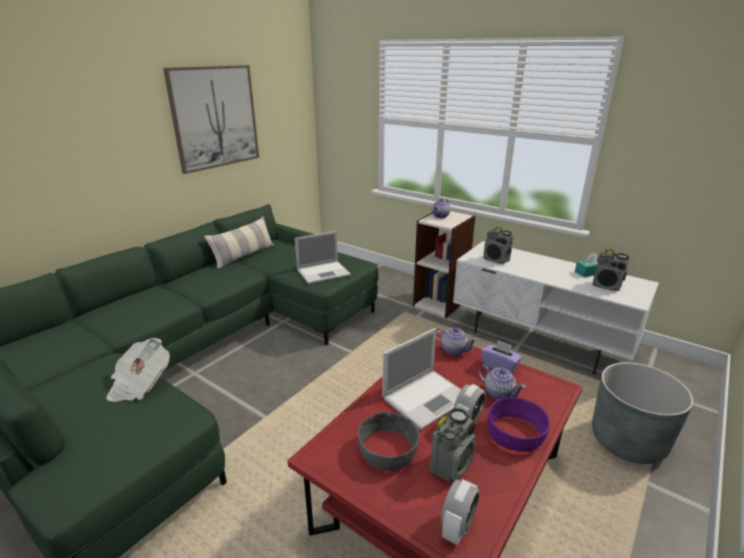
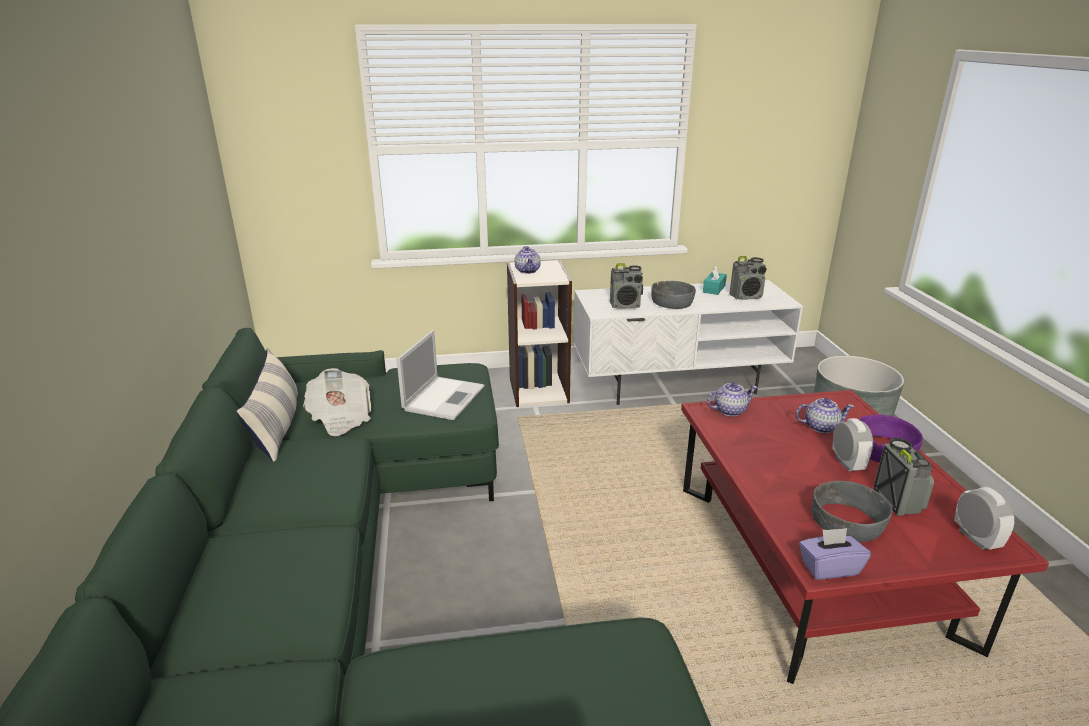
camera: 45 degrees left, 0 degrees up
(140, 384) = (506, 655): newspaper -> newspaper (340, 418)
(215, 117) = (141, 184): picture -> none
(427, 397) = (788, 462): laptop -> none
(499, 366) = (784, 405): purple tissue box -> purple tissue box (829, 567)
(534, 270) = (672, 303): none -> grey bowl

